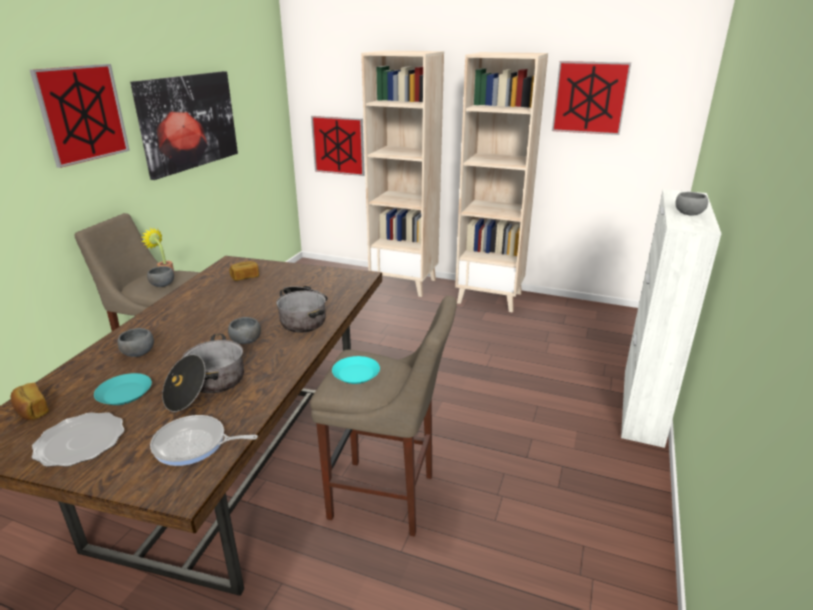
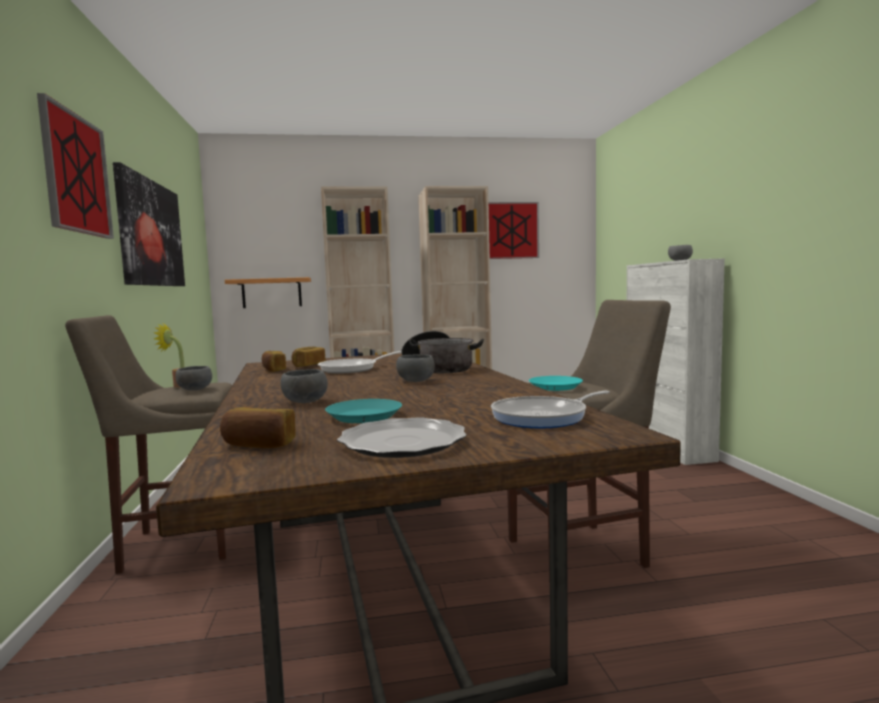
camera: 30 degrees left, 20 degrees down
(206, 387) = (452, 399): cooking pot -> none
(214, 279) = (273, 370): none -> bread
(256, 296) = (353, 369): none -> frying pan
(338, 145) = (271, 293): picture -> shelf

